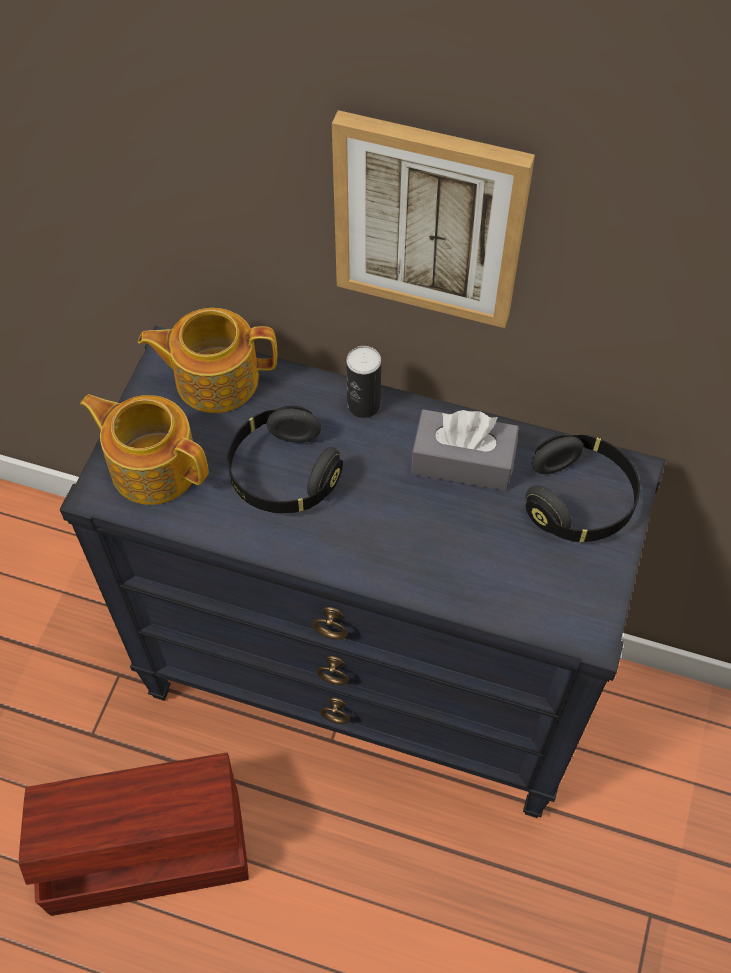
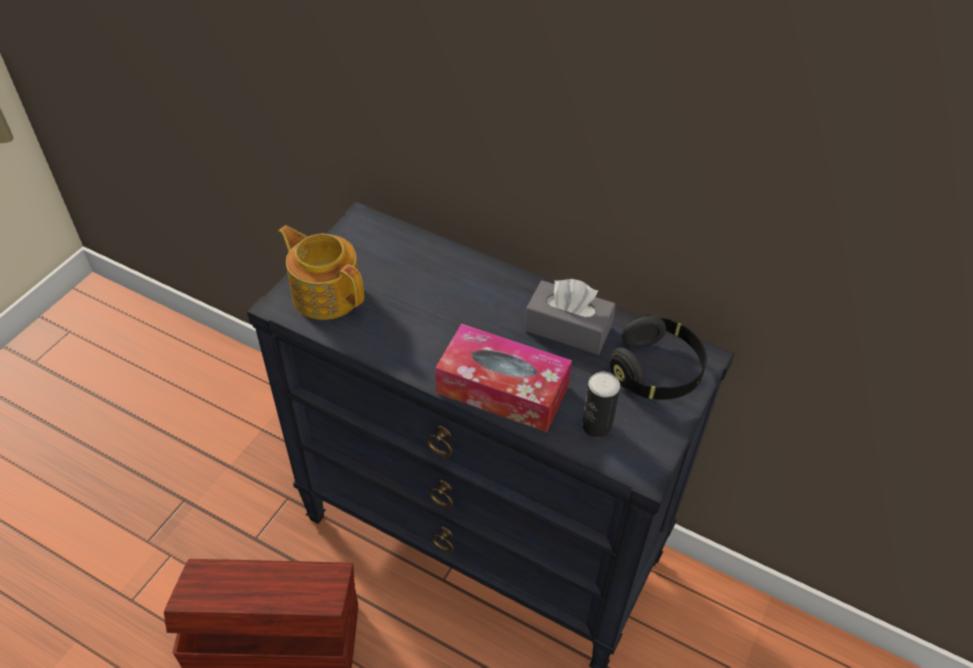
camera: 10 degrees right, 10 degrees down
(215, 378) = (390, 242): teapot -> none
(283, 474) = (424, 315): black headphones -> none
(363, 404) = (499, 277): can -> can (596, 425)
(402, 559) = (502, 389): none -> tissue box
(429, 220) = (561, 116): picture -> none

